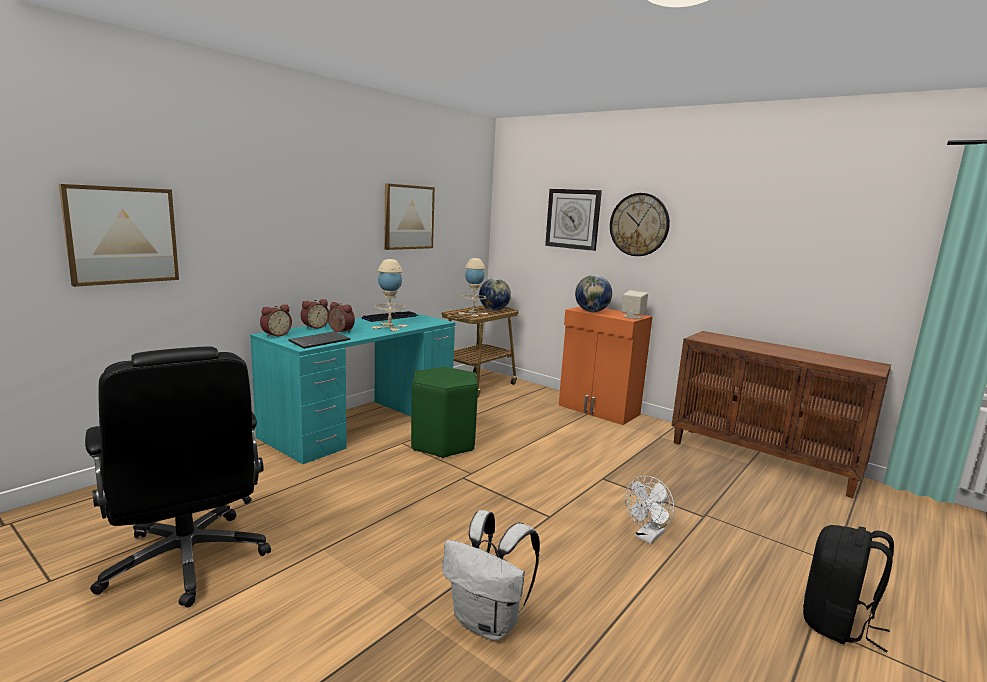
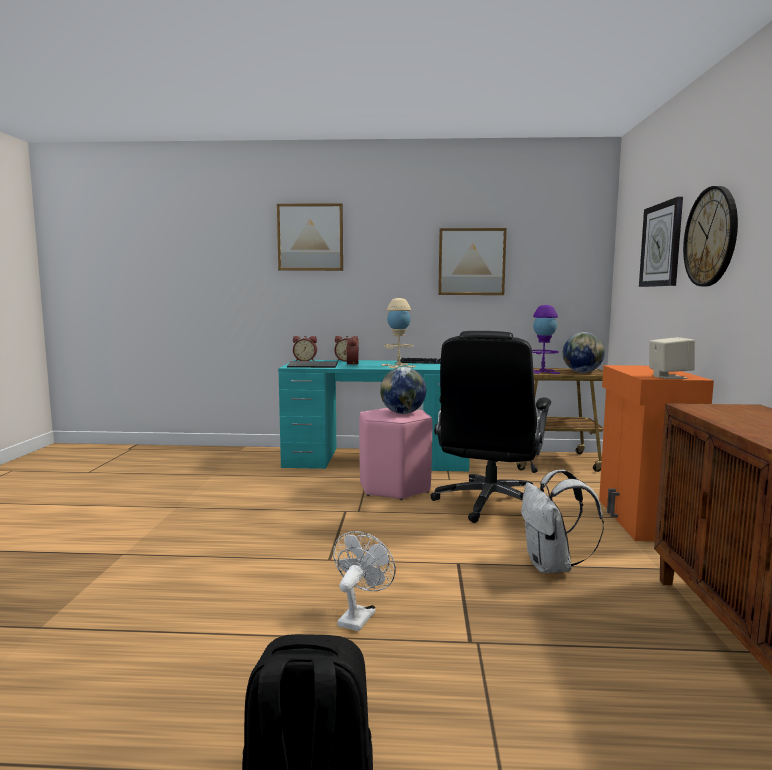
camera: 55 degrees right, 5 degrees down
(122, 235) = (209, 278): picture -> picture (310, 237)
(187, 561) = (130, 486): black office chair -> black office chair (489, 504)
(442, 444) = (393, 488): green stool -> pink stool
(473, 313) = (542, 372): beige table lamp -> purple table lamp
(488, 622) = (131, 580): white backpack -> white backpack (552, 567)
(592, 311) = (630, 369): globe -> globe (403, 413)
(647, 537) = (359, 615): white fan -> white fan turned 105 degrees clockwise

